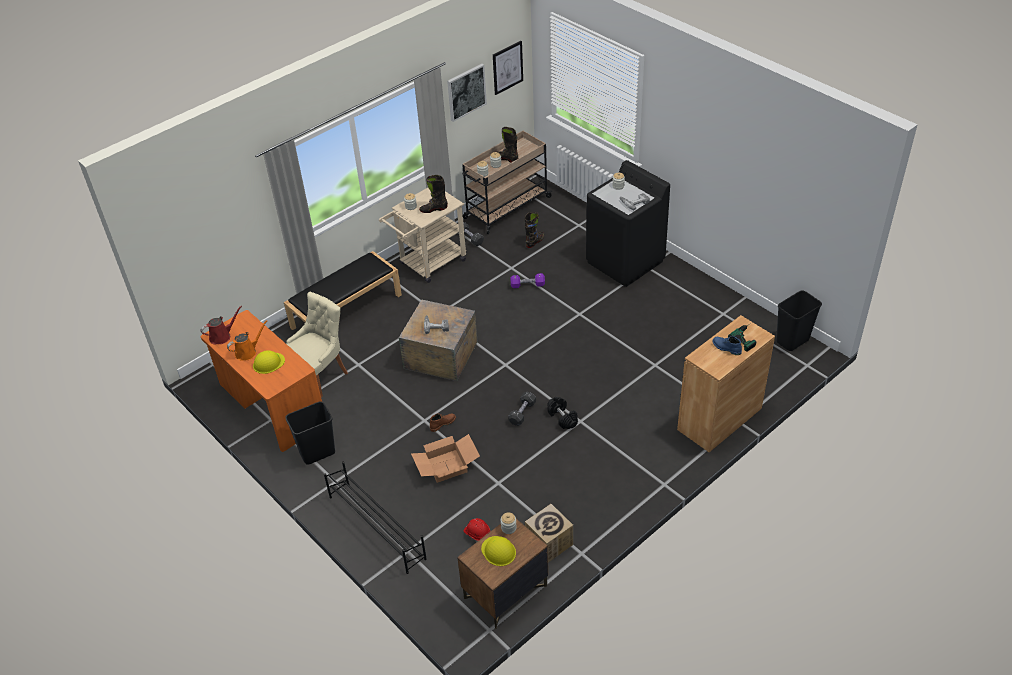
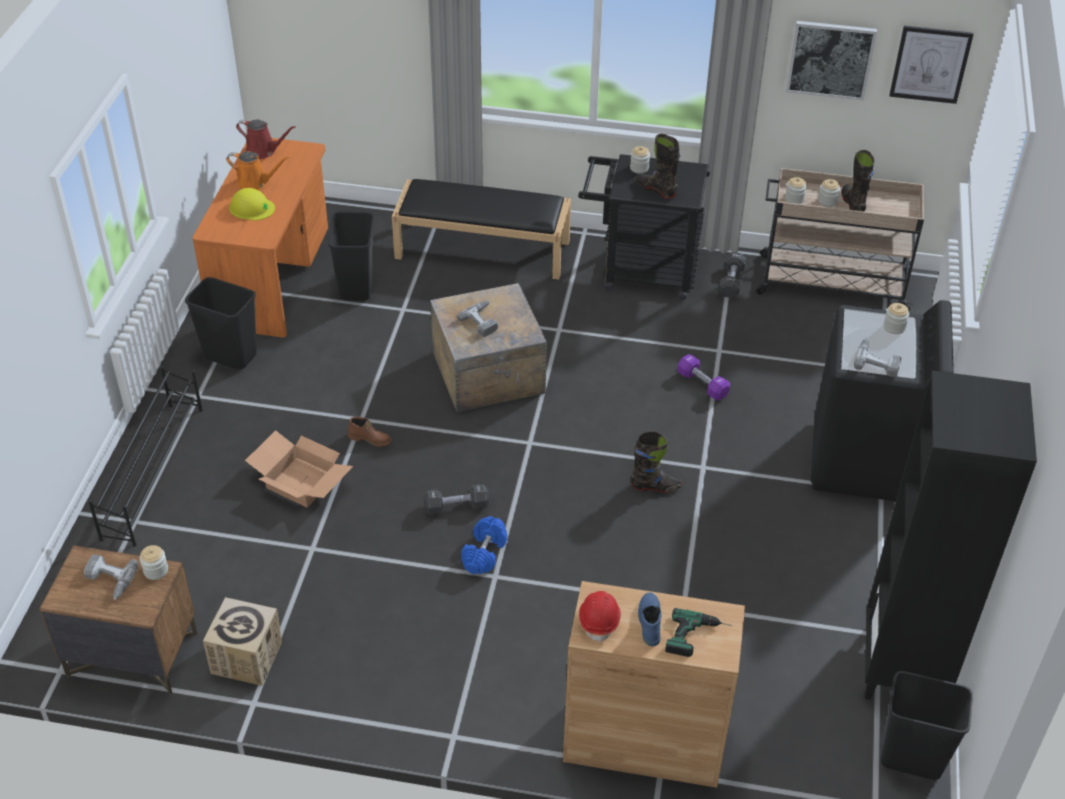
camera: 50 degrees right, 0 degrees up
(320, 374) = (357, 288): beige chair -> black trash can
(428, 264) = (640, 272): beige cart -> black cart
(477, 533) = (211, 573): red hard hat -> red hard hat (599, 620)
(498, 551) = (109, 581): yellow hard hat -> power drill
(535, 241) = (796, 346): black boot -> black boot (655, 486)
(562, 418) = (484, 554): black dumbbell -> blue dumbbell
(746, 317) = (903, 669): none -> black bookcase

